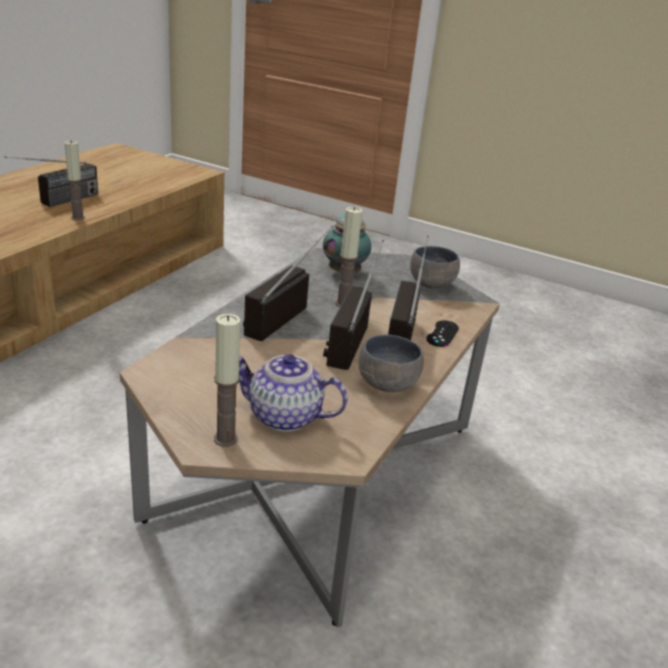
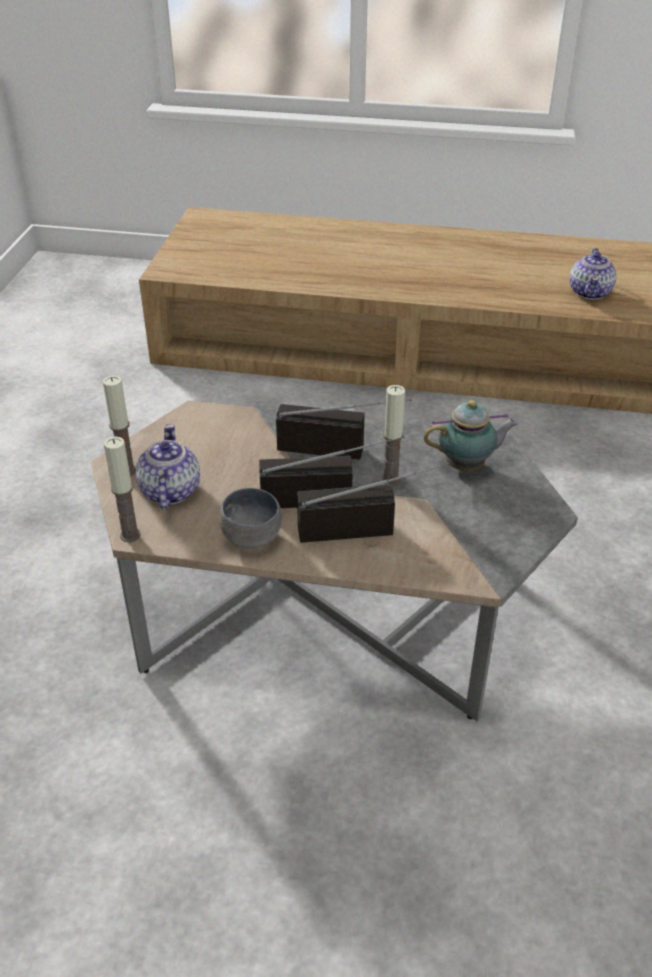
camera: 75 degrees right, 10 degrees up
(57, 202) = (502, 278): radio -> none
(78, 218) = (482, 299): candle -> candle (130, 535)
(125, 185) = (590, 292): none -> teapot
(430, 283) = (500, 533): grey bowl -> none
(442, 334) = (380, 560): black game controller -> none

